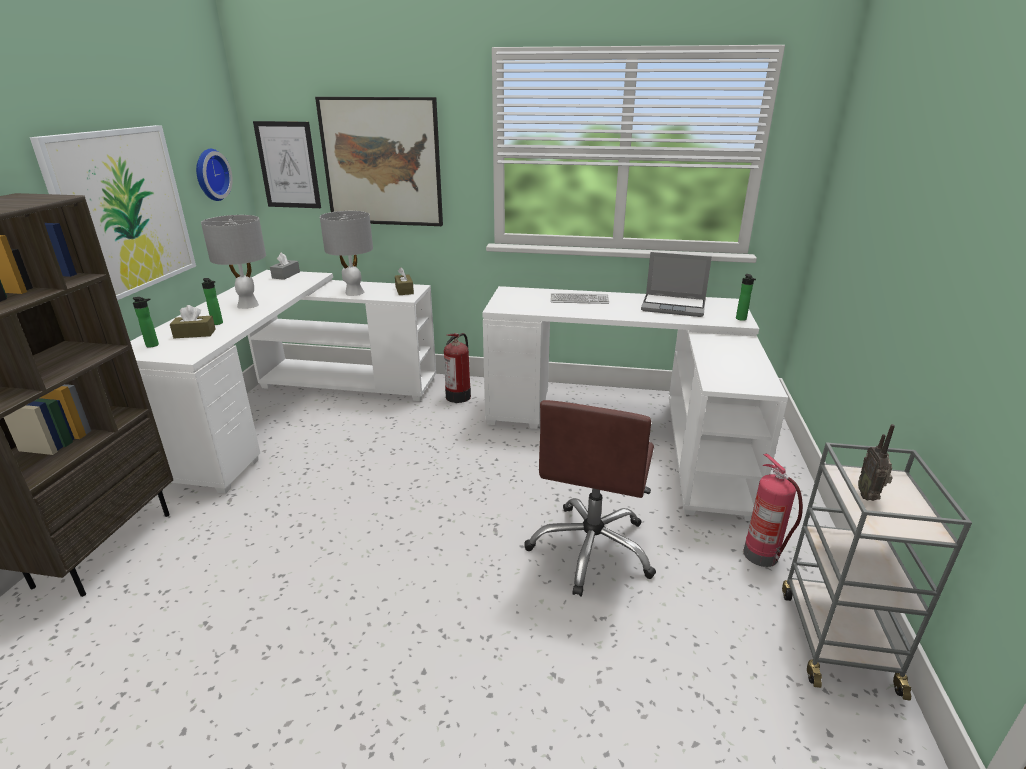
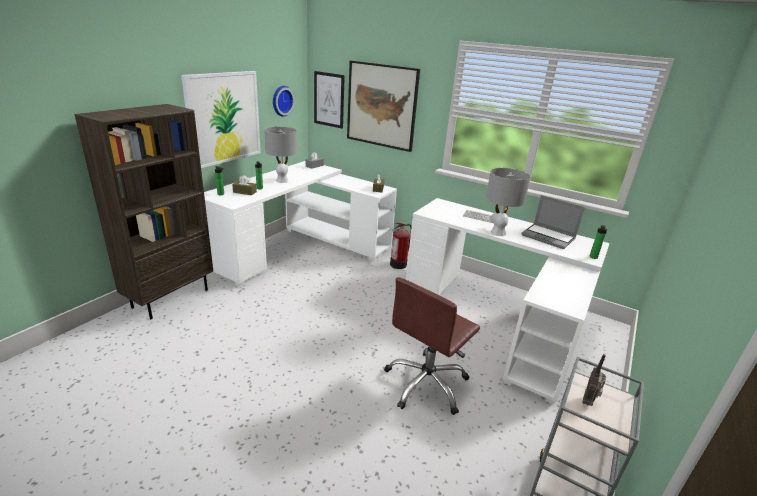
camera: 20 degrees right, 0 degrees up
(354, 292) = (347, 184): grey table lamp -> grey table lamp (498, 232)
(762, 556) = (543, 428): fire extinguisher -> none

